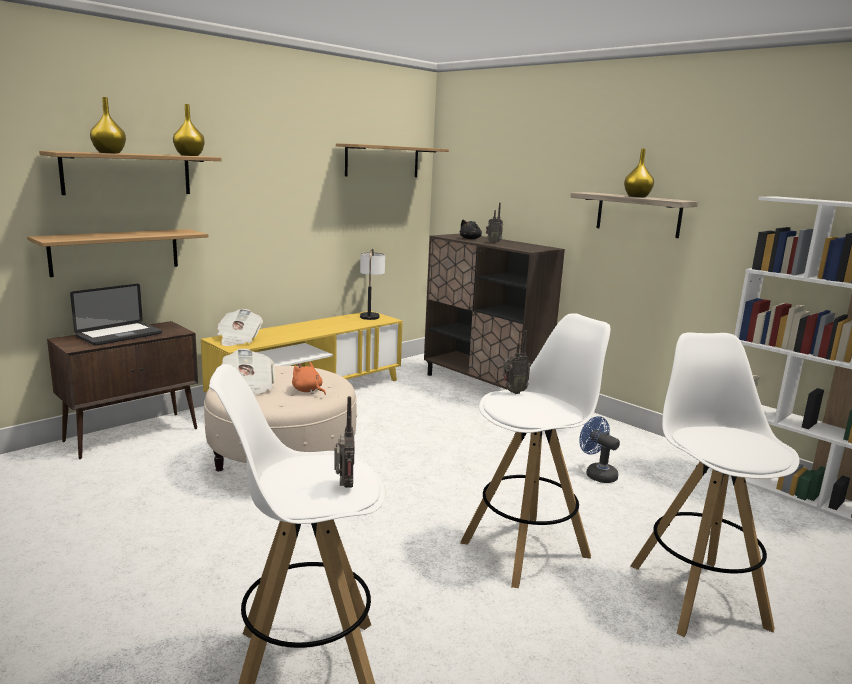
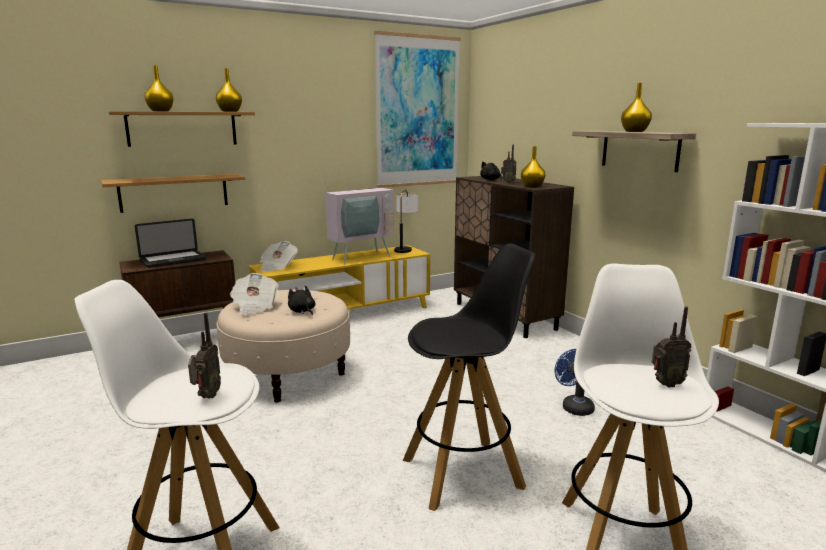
camera: 15 degrees right, 0 degrees up
(308, 391) = (302, 311): orange plush toy -> black plush toy
(325, 325) = (359, 256): none -> television
(382, 161) = (417, 112): shelf -> picture
(513, 392) = (450, 319): radio -> radio (665, 384)
(525, 248) = (532, 187): none -> yellow vase
(526, 548) = (464, 473): white stool -> black stool

